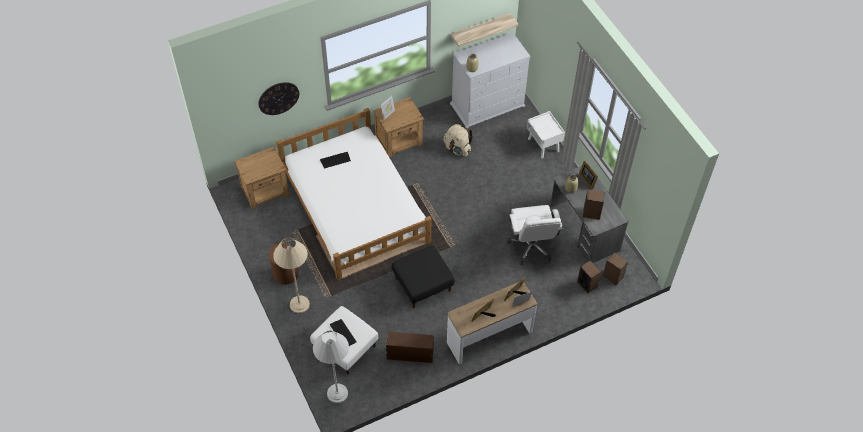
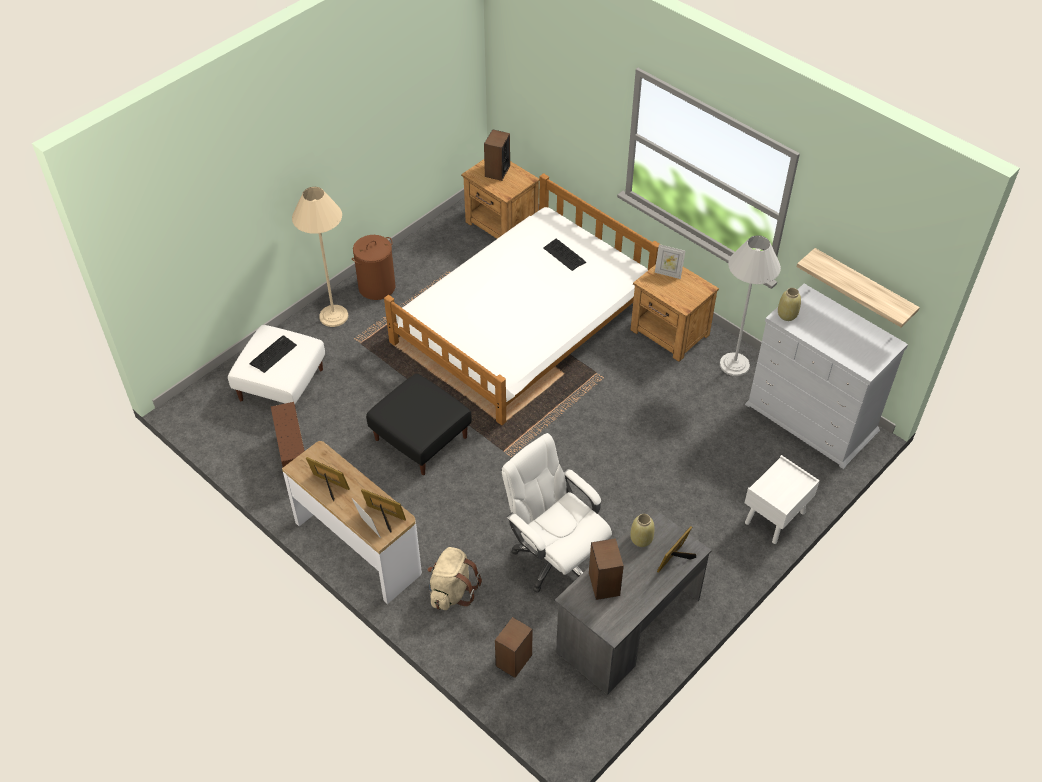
camera: 70 degrees right, 5 degrees down
(278, 98) = (570, 117): wall clock -> none
(337, 393) = (206, 399): white floor lamp -> white floor lamp (734, 364)
(457, 149) = (697, 406): beige backpack -> beige backpack (452, 591)
(531, 246) = (554, 557): white office chair -> white office chair turned 75 degrees clockwise
(613, 276) = (547, 697): speaker -> speaker (497, 171)

